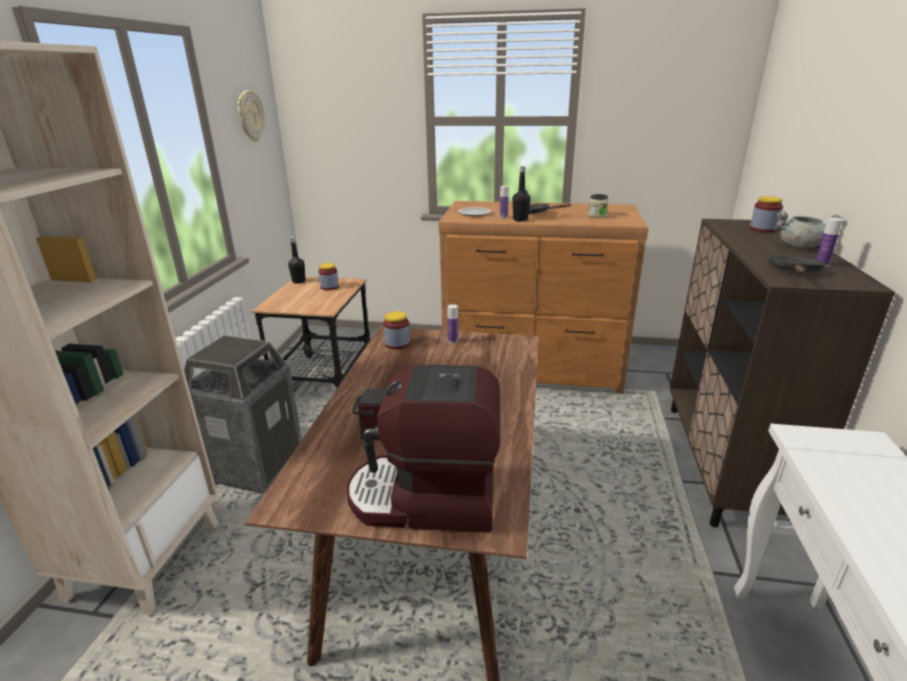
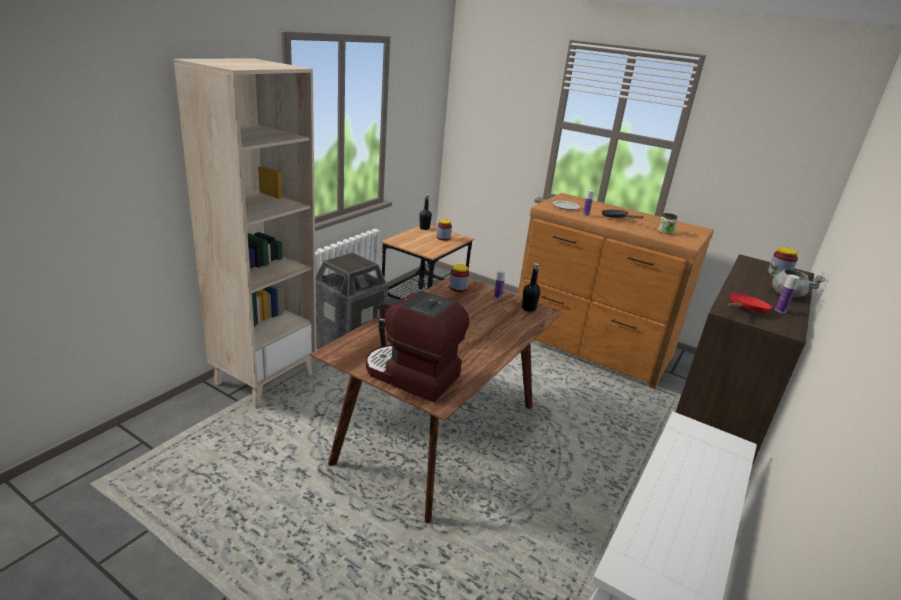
camera: 20 degrees right, 0 degrees up
(250, 116) = (422, 98): wall clock -> none
(520, 219) = (596, 220): black bottle -> black bottle (528, 309)
(794, 272) = (745, 309): black frying pan -> red frying pan

